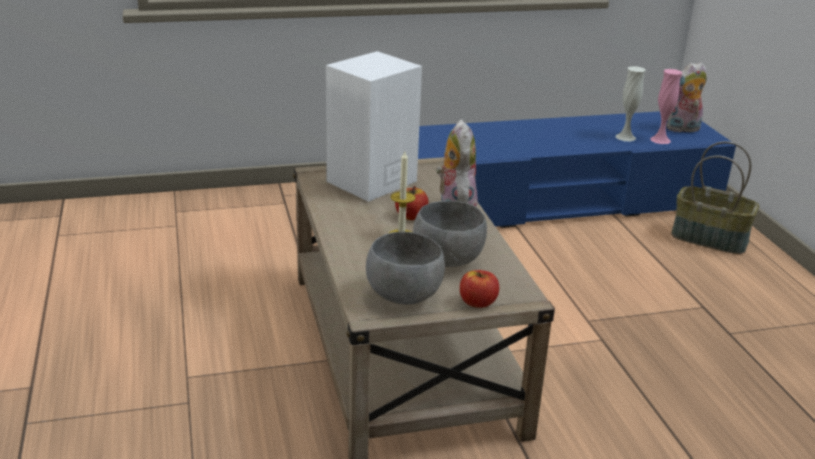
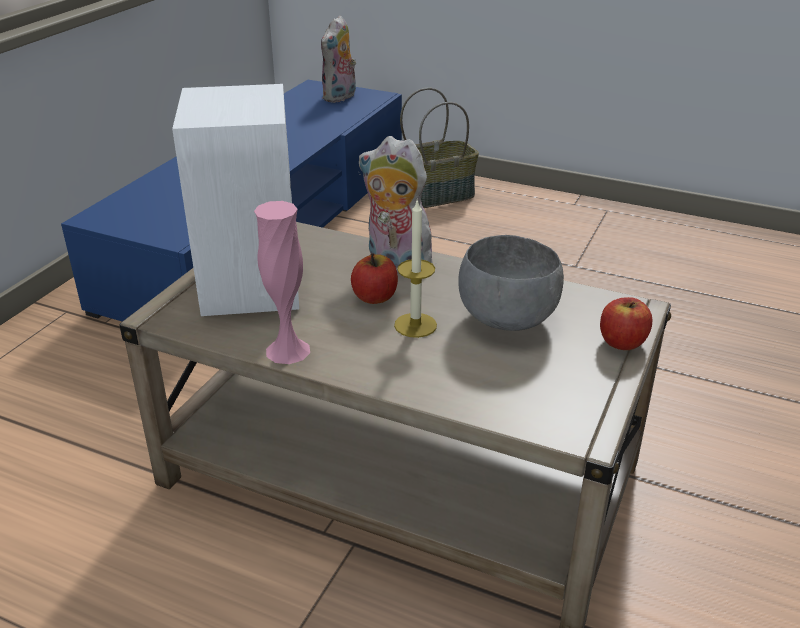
camera: 50 degrees left, 5 degrees up
(403, 295) = (560, 386): grey bowl -> none
(625, 137) = (312, 124): white vase -> none
(660, 140) = (343, 114): pink vase -> pink vase (288, 350)

